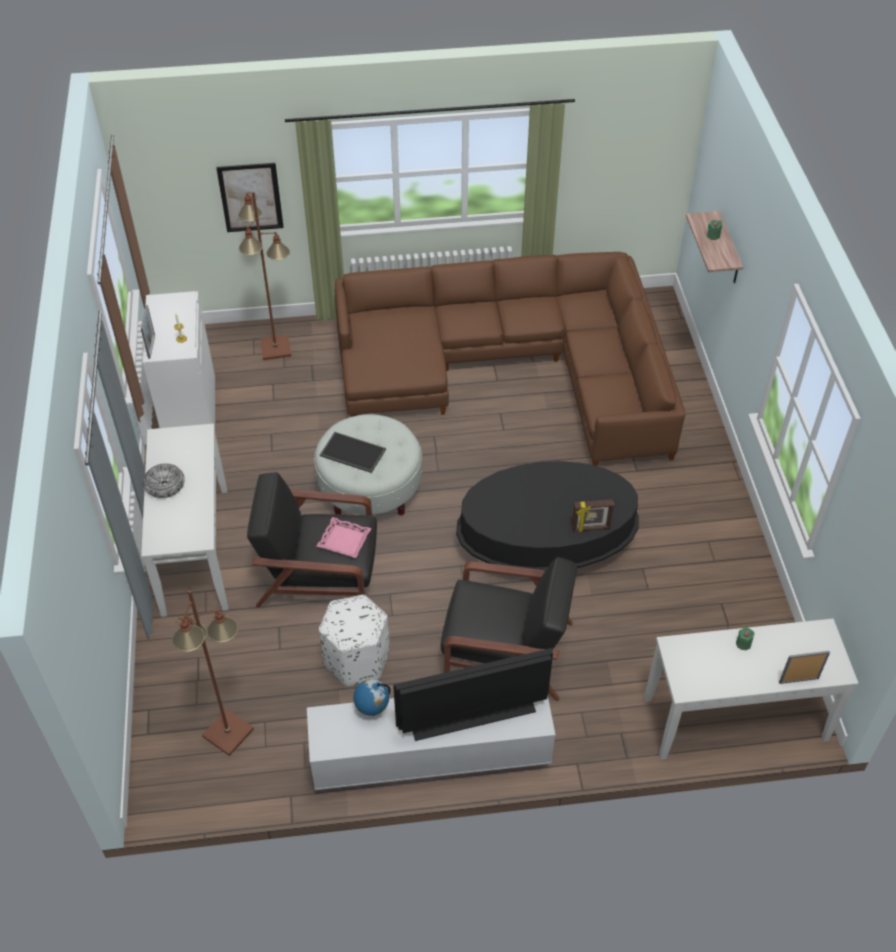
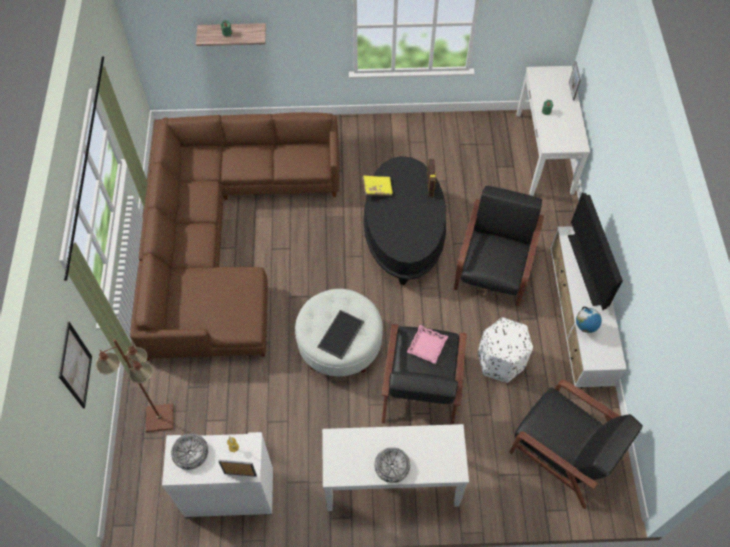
camera: 85 degrees left, 10 degrees up
(177, 309) = (190, 453): none -> bowl
(227, 733) = (564, 451): brown floor lamp -> black armchair
(574, 471) = (377, 189): none -> yellow book

